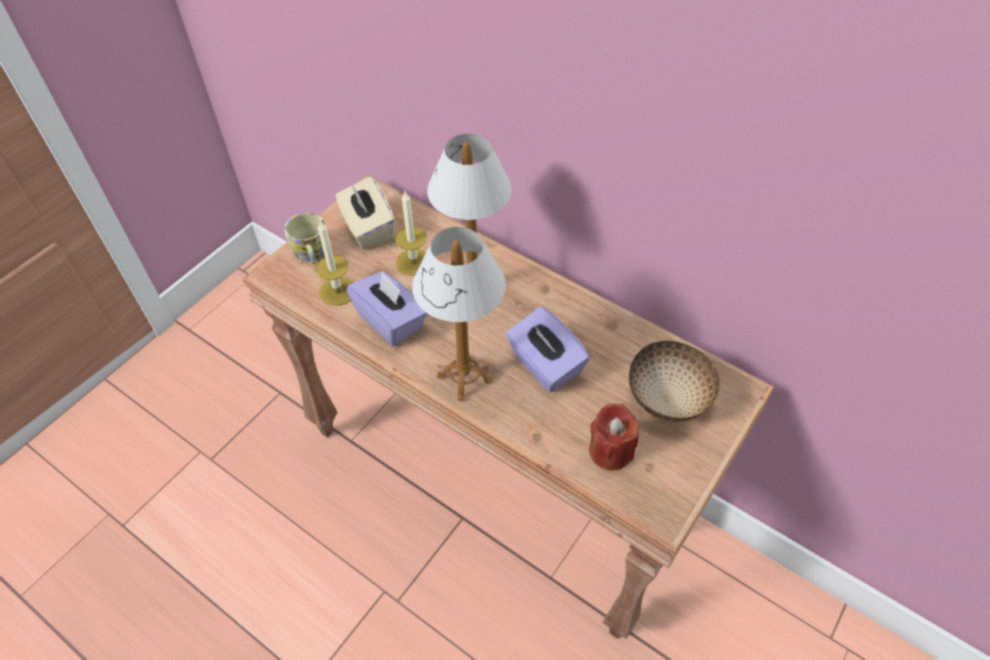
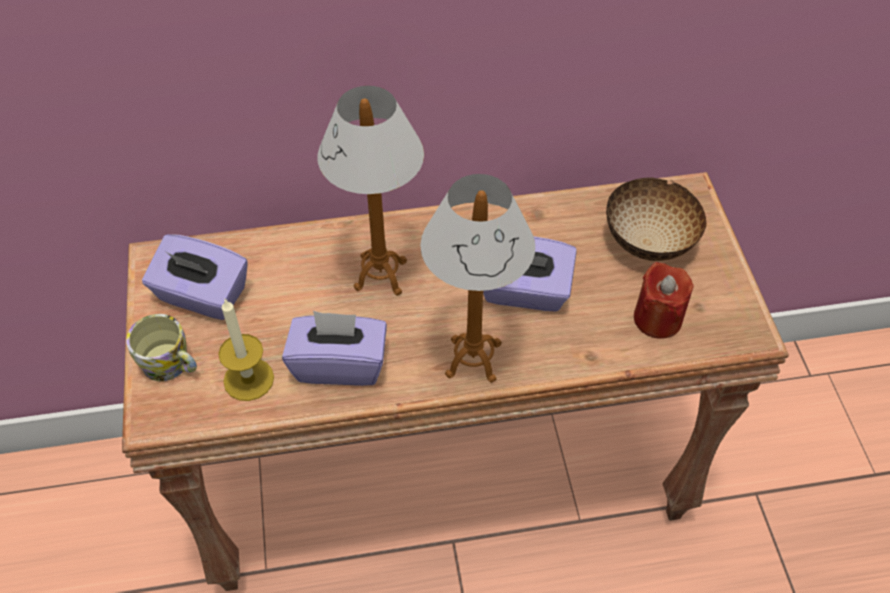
camera: 45 degrees left, 0 degrees up
(368, 228) = (202, 296): beige tissue box -> purple tissue box
(413, 262) = (292, 293): candle -> none

